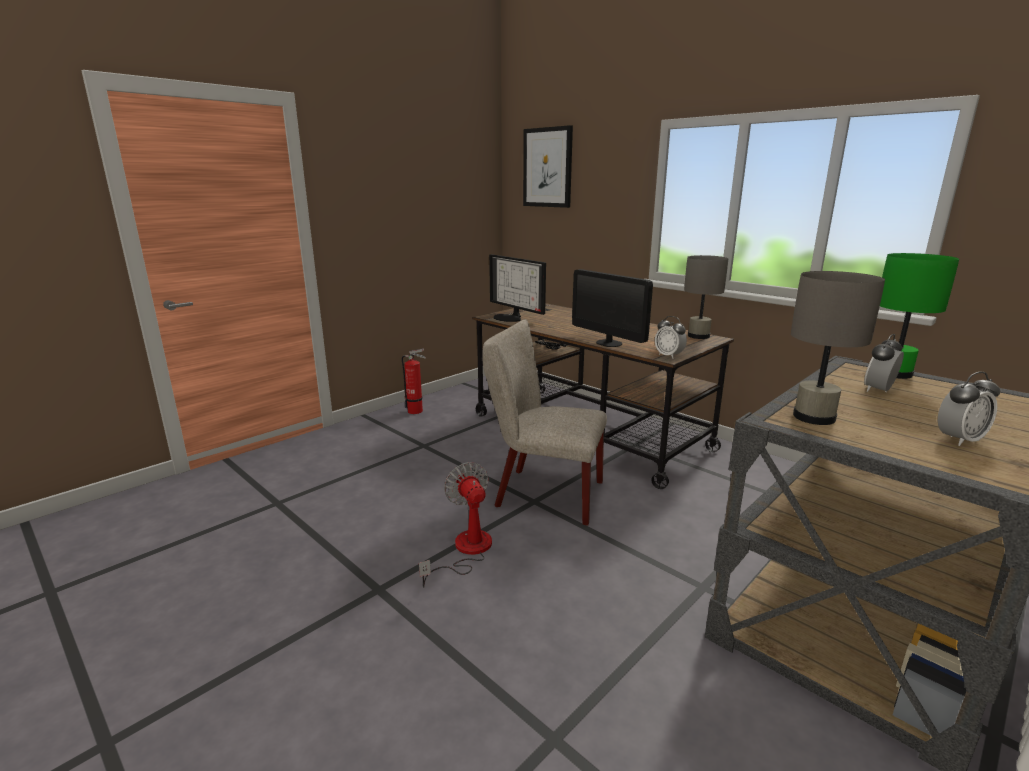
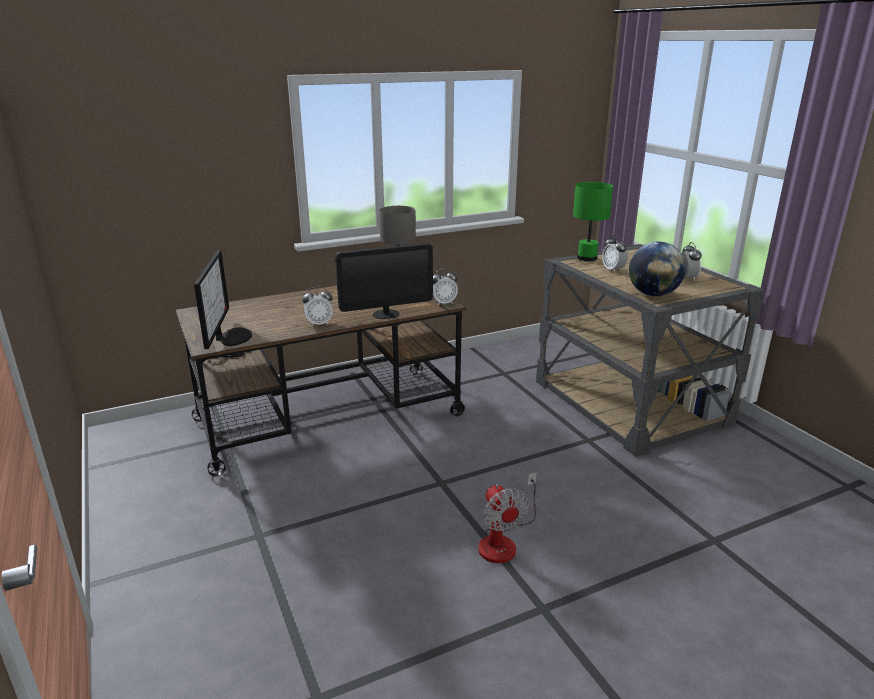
camera: 70 degrees left, 5 degrees up
(417, 411) = (142, 526): fire extinguisher -> none
(465, 551) = (503, 541): fan -> fan turned 105 degrees counterclockwise
(510, 318) = (230, 337): monitor -> monitor turned 75 degrees counterclockwise
(542, 493) = (430, 474): beige chair -> none
(547, 167) = (119, 132): picture -> none
(561, 330) = (319, 324): none -> alarm clock
(814, 417) = (653, 294): grey table lamp -> globe

